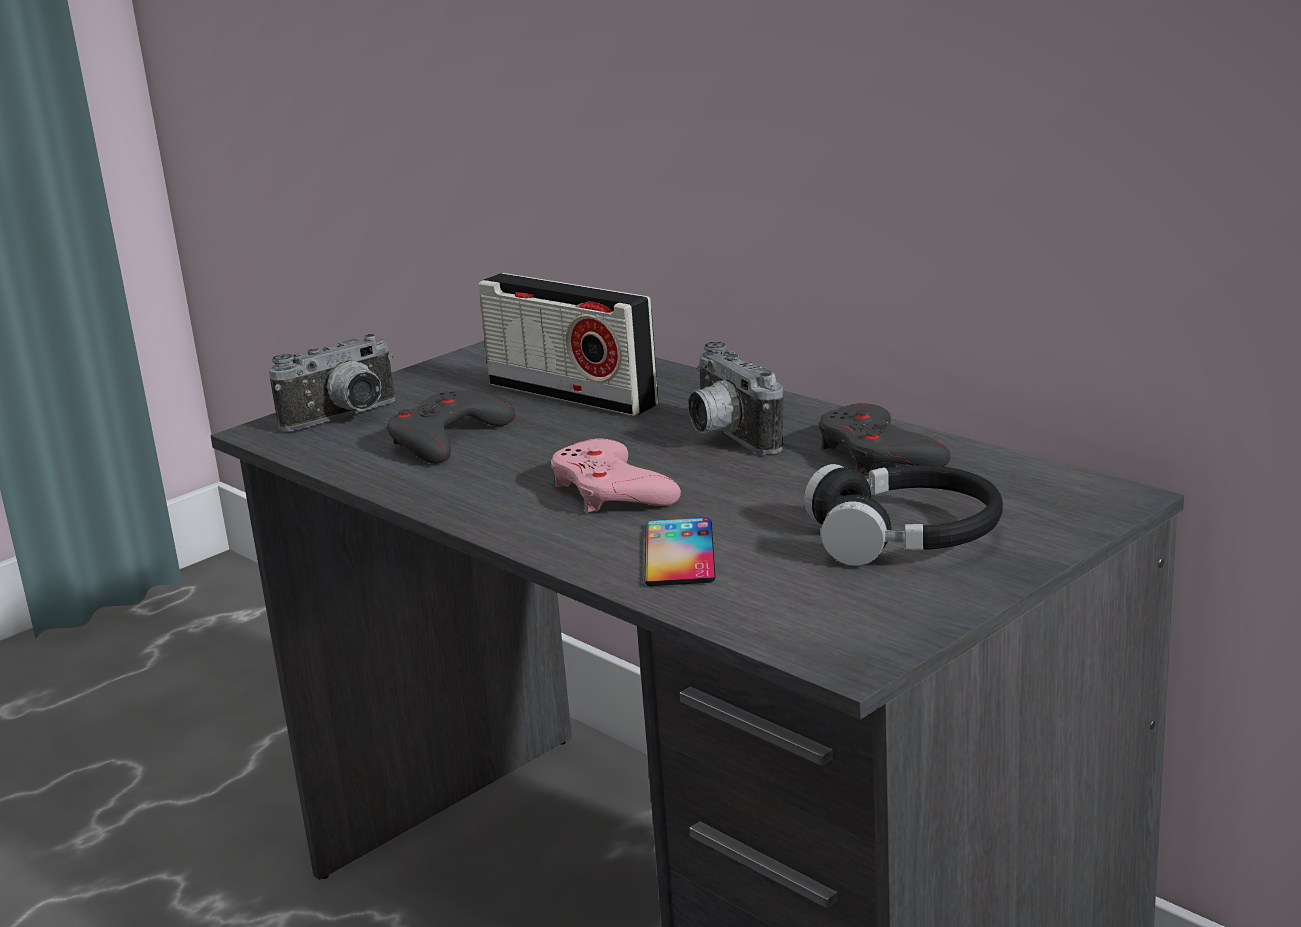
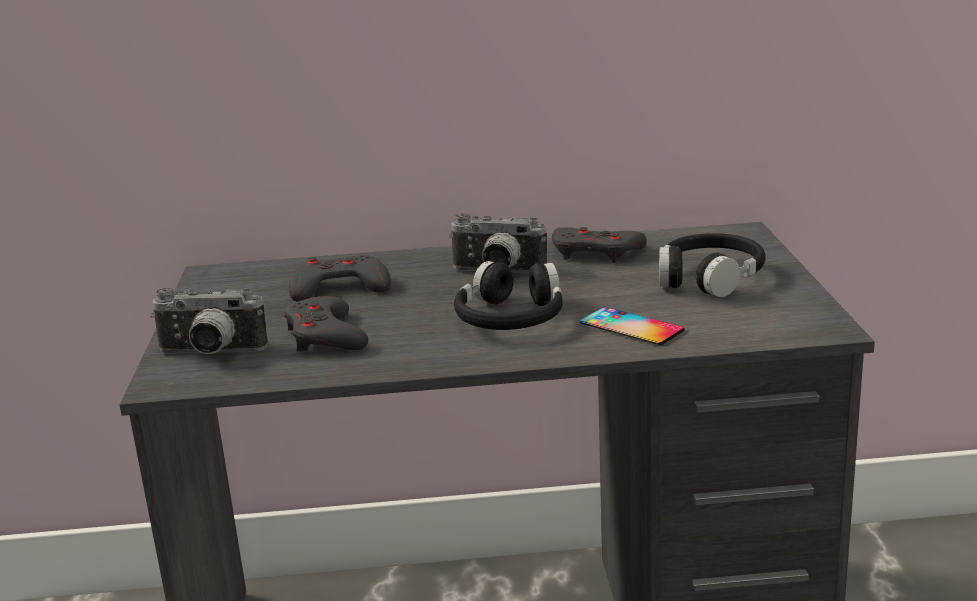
camera: 50 degrees left, 0 degrees up
(345, 418) = (210, 354): camera -> camera turned 90 degrees clockwise
(572, 395) = (339, 288): radio -> grey game controller
(611, 491) = (511, 318): pink game controller -> black headphones

